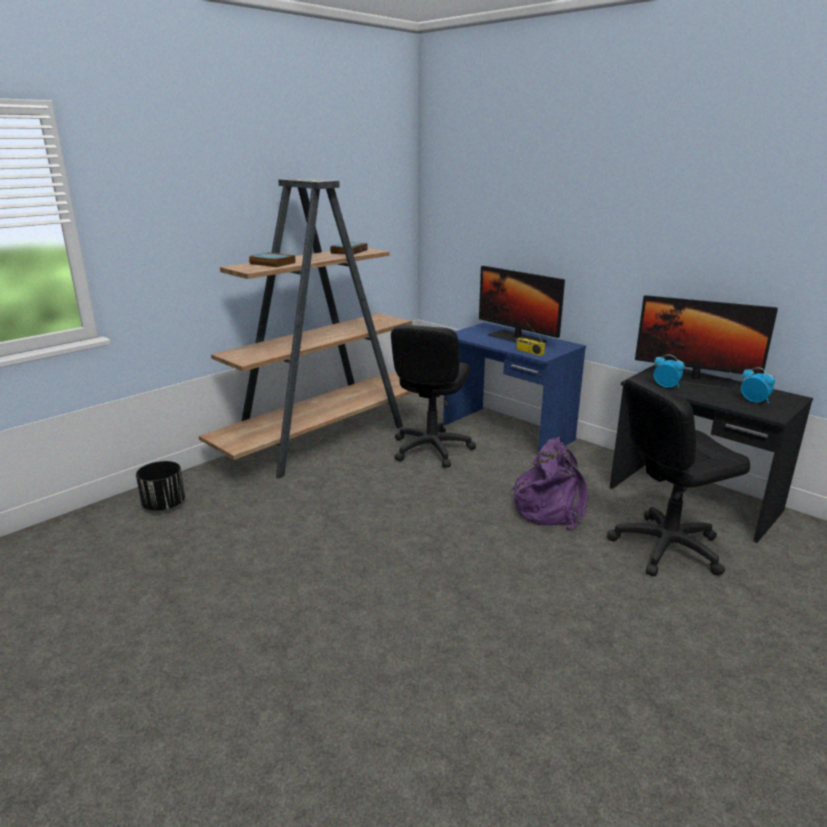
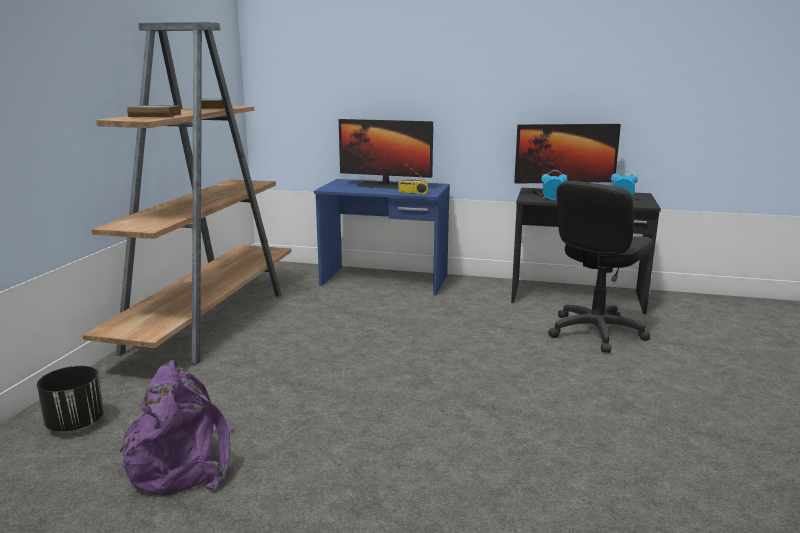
camera: 30 degrees left, 5 degrees down
(431, 449) = (330, 307): black office chair -> none
(551, 509) = (484, 327): purple backpack -> purple backpack (183, 463)

